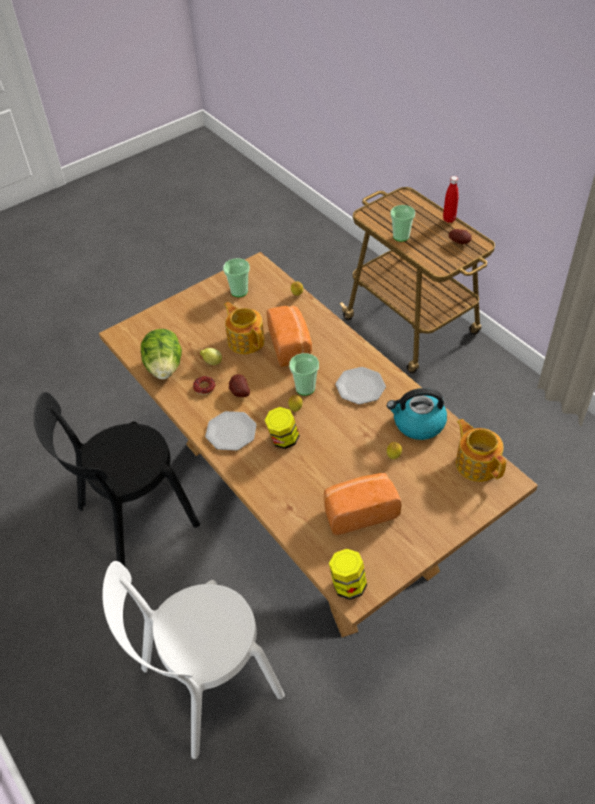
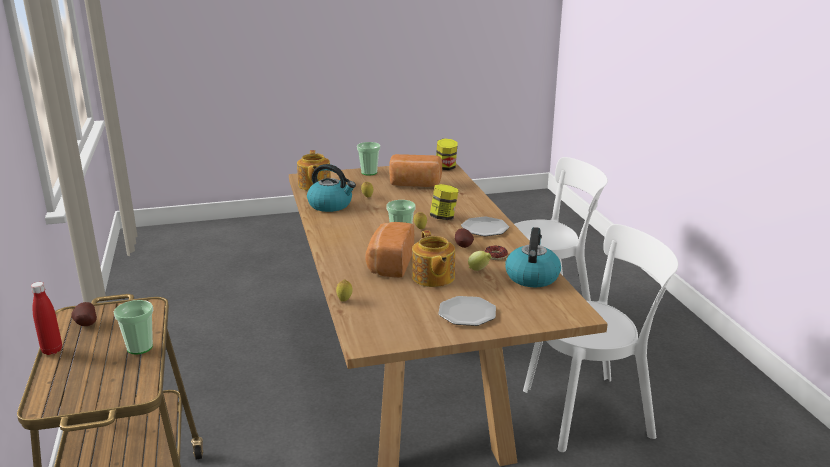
camera: 160 degrees left, 25 degrees down
(132, 519) = (593, 411): black chair -> white chair
(164, 367) = (532, 277): lettuce -> kettle
(239, 291) = (410, 320): cup -> cup (369, 172)
(360, 387) = (353, 229): plate -> plate (467, 313)

